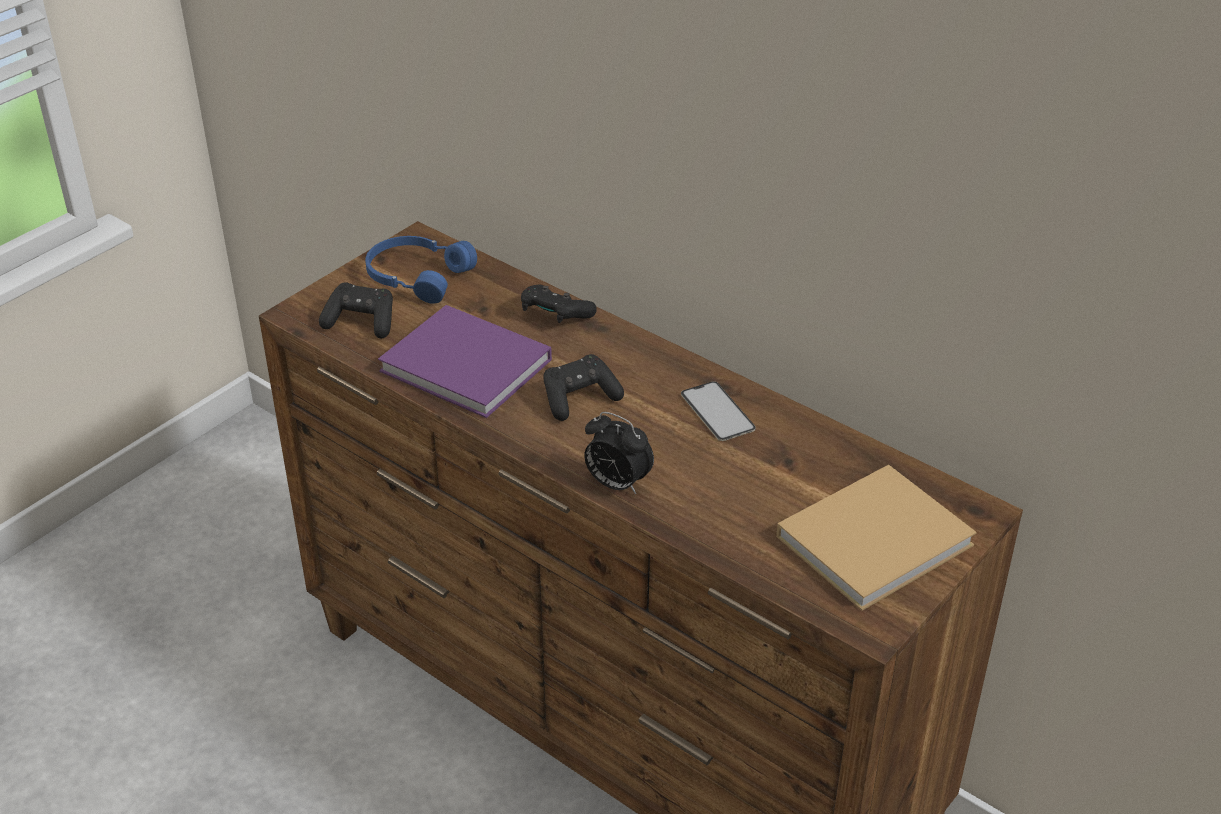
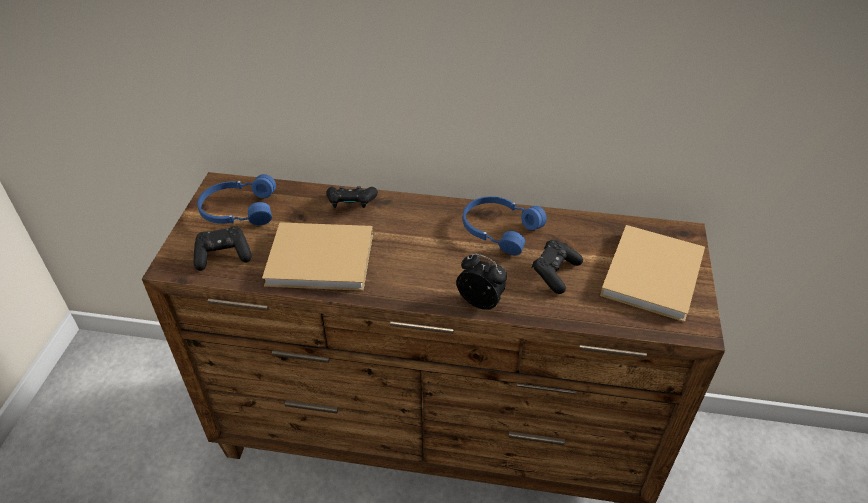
camera: 30 degrees left, 5 degrees up
(469, 367) = (324, 259): purple book -> beige book
(579, 398) = (411, 253): black game controller -> black game controller (554, 273)
(616, 484) = (481, 301): alarm clock -> alarm clock turned 150 degrees counterclockwise
(717, 412) = (499, 229): phone -> blue headphones

